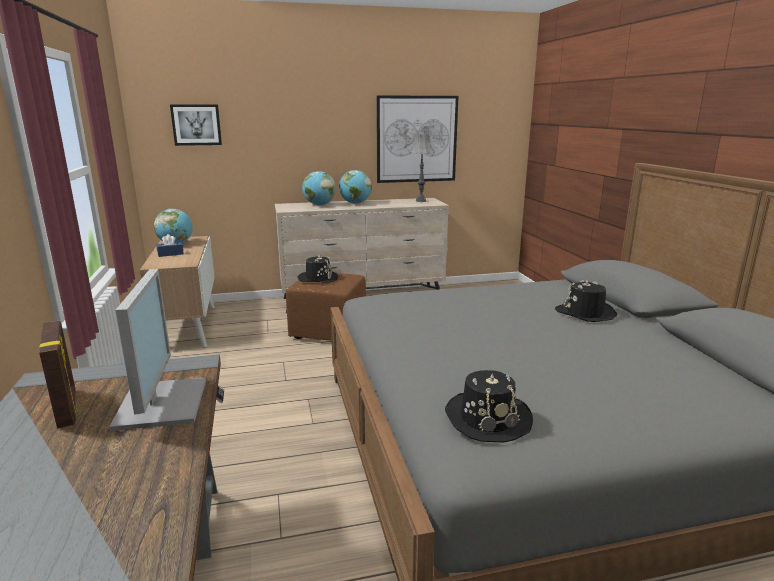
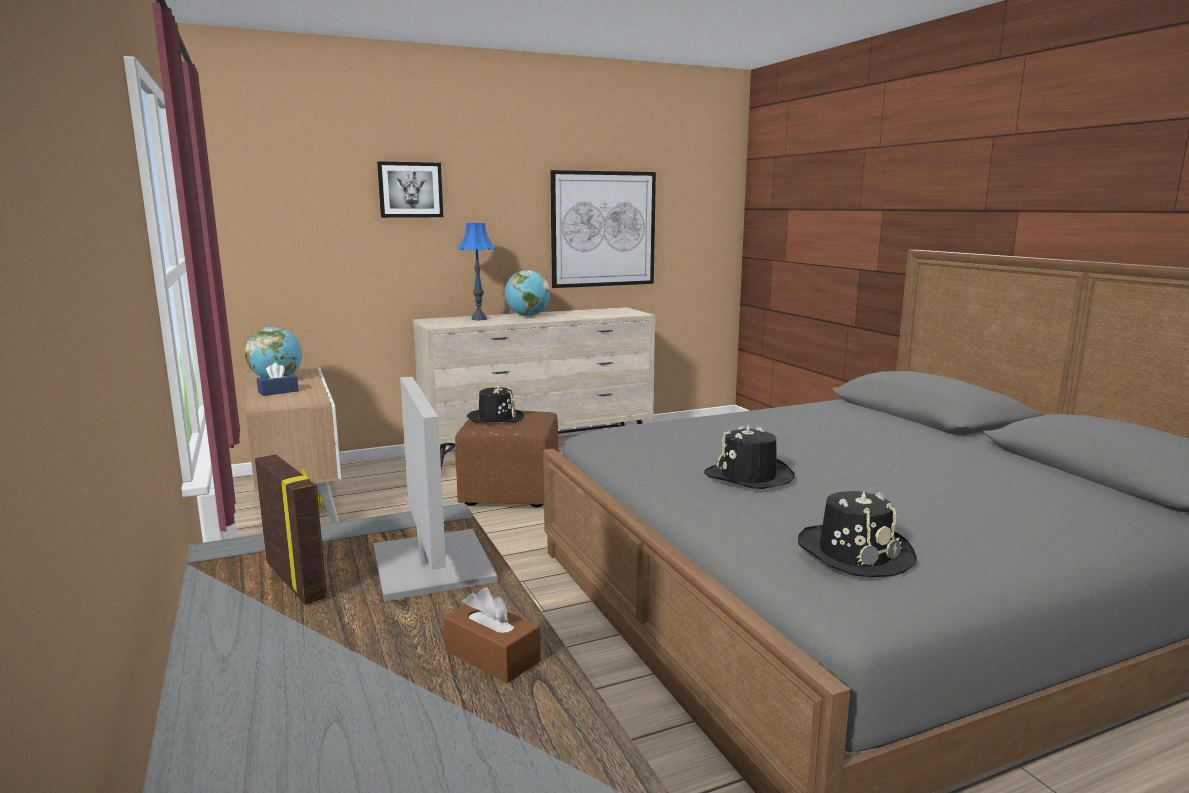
camera: 10 degrees left, 5 degrees down
(146, 485) = (492, 656): none -> brown tissue box
(196, 125) = (301, 208): picture -> picture (410, 190)
(319, 205) = (479, 319): globe -> blue table lamp
(420, 201) = (614, 311): grey table lamp -> none
(585, 313) = (890, 434): black hat -> black hat (749, 476)

